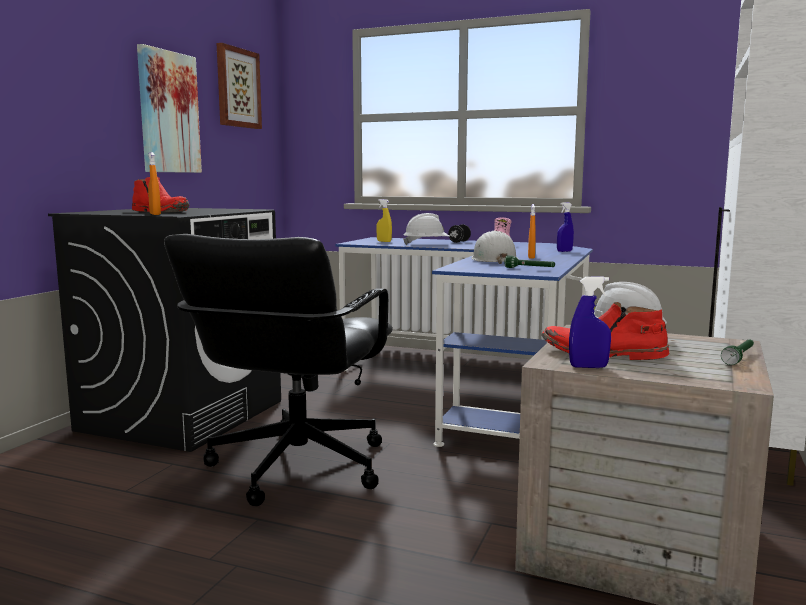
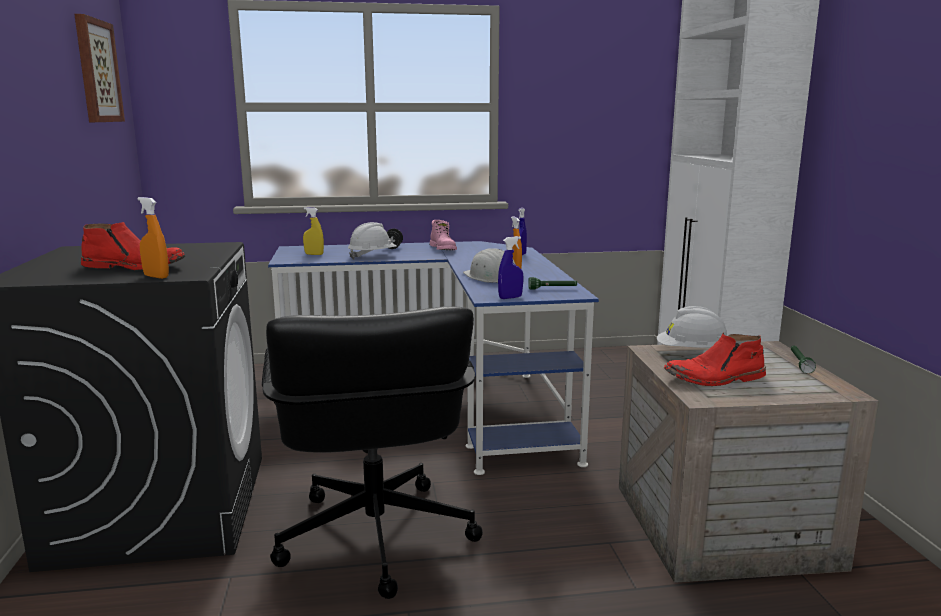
camera: 30 degrees left, 5 degrees up
(168, 112) = (46, 116): picture -> none
(588, 367) = (732, 397): blue spray bottle -> blue spray bottle (510, 298)

